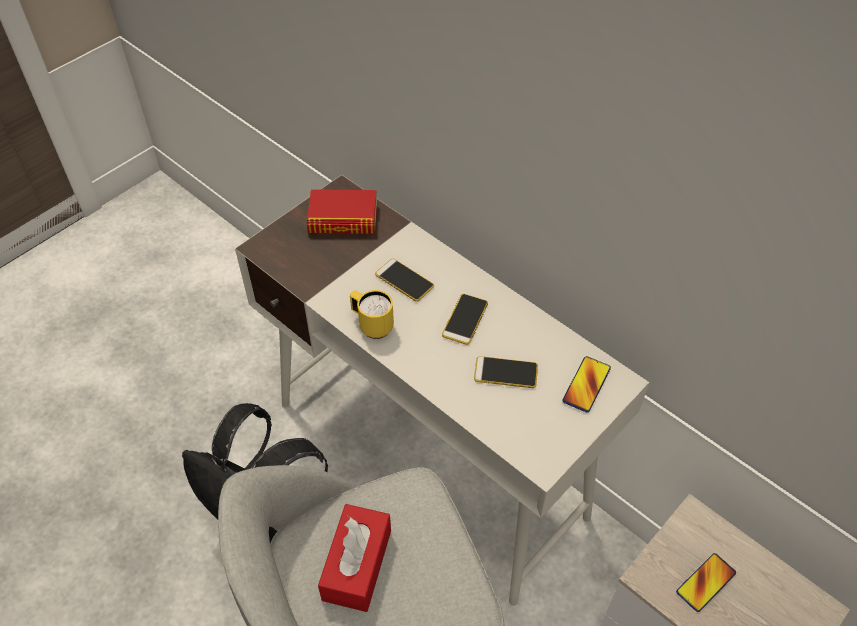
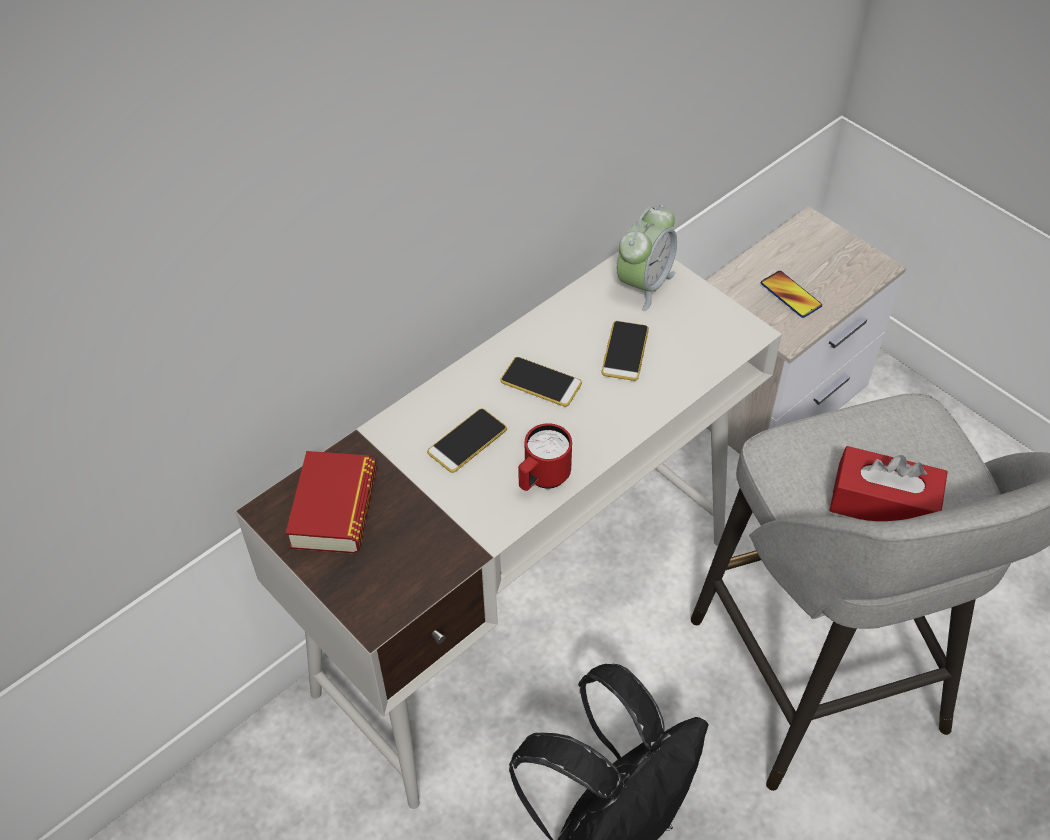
camera: 85 degrees left, 0 degrees up
(372, 325) = (542, 479): yellow mug -> red mug
(586, 385) = (644, 284): phone -> alarm clock

